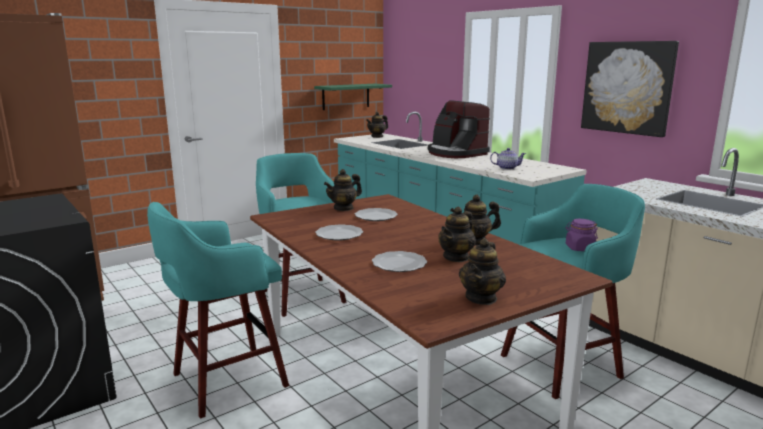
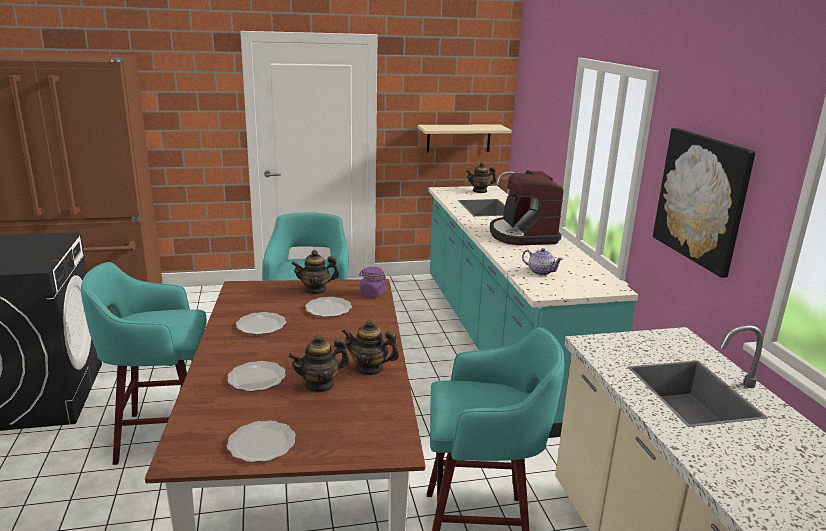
camera: 25 degrees right, 5 degrees up
(346, 96) = (458, 138): green shelf -> beige shelf
(481, 298) = (262, 444): teapot -> plate
(579, 248) = (489, 406): purple jar -> purple jar (372, 293)

